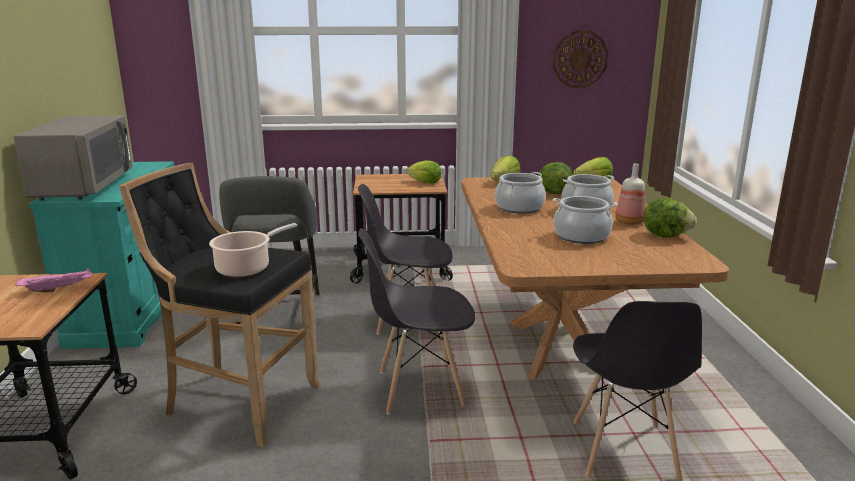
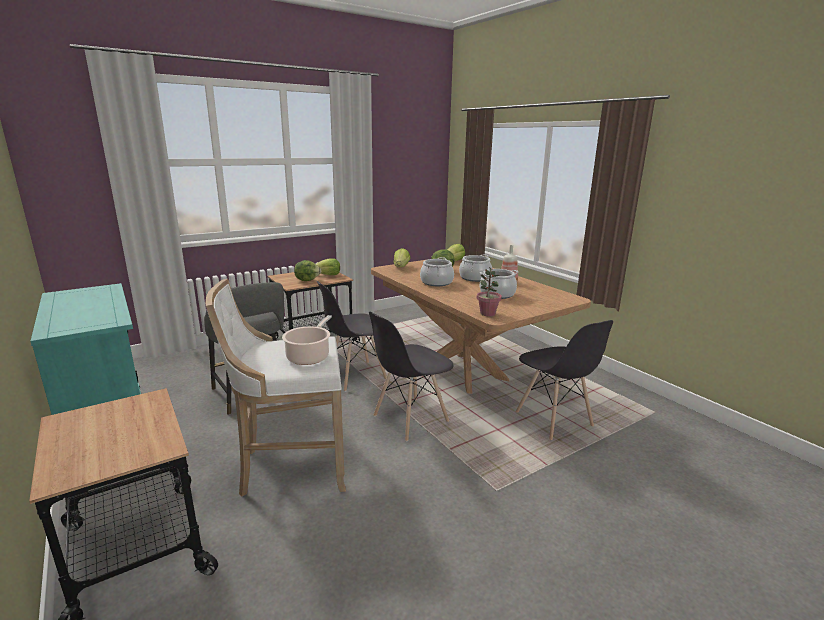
camera: 30 degrees left, 0 degrees up
(58, 289) = (140, 411): pink tray -> none
(84, 187) = (69, 317): grey microwave -> none
(237, 401) = (290, 467): black stool -> white stool
(521, 259) = (487, 314): none -> potted plant
(580, 59) = (407, 179): wall clock -> none
(665, 235) = (536, 286): lettuce -> lettuce (307, 280)

